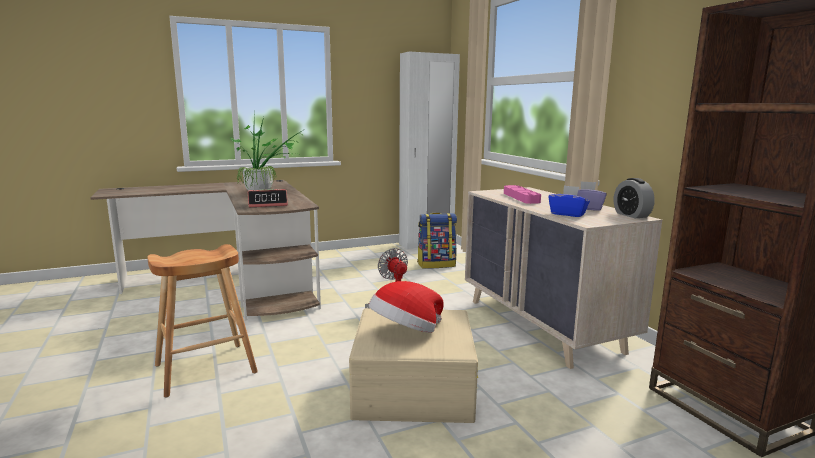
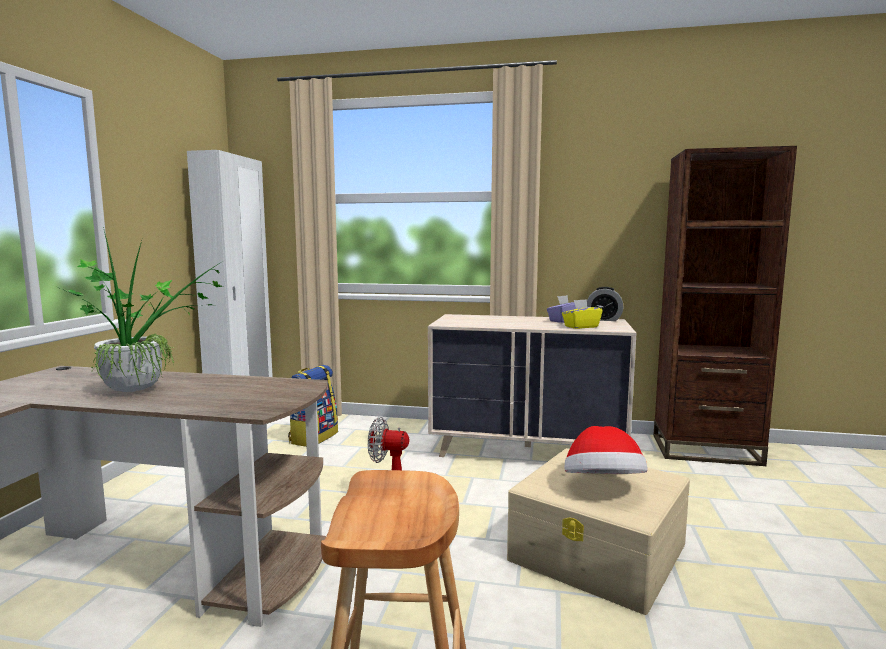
camera: 55 degrees left, 5 degrees down
(268, 204) = (247, 397): alarm clock -> none
(521, 197) = (492, 322): pink tray -> none
(568, 214) = (581, 327): blue tissue box -> yellow tissue box

